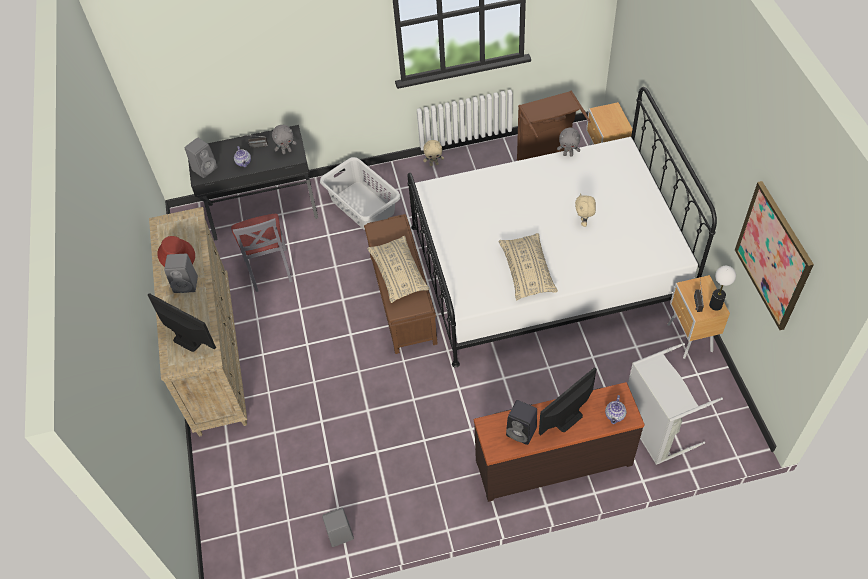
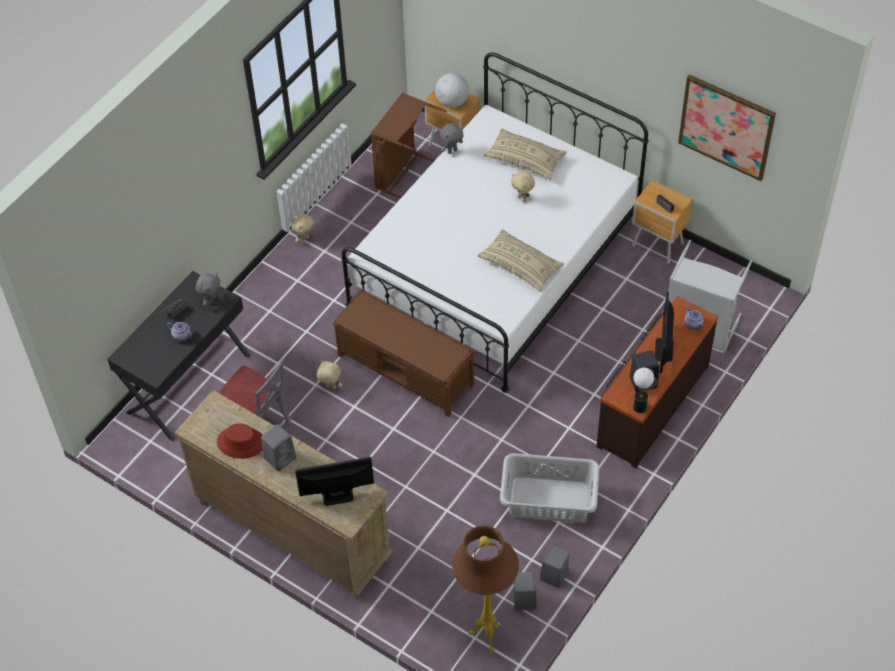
camera: 45 degrees left, 0 degrees up
(205, 168) = (151, 364): grey speaker -> grey speaker (524, 599)
(245, 538) = (485, 637): none -> brown floor lamp
(342, 275) = (330, 387): none -> beige plush toy
(363, 205) = (280, 317): grey laundry basket -> grey laundry basket (548, 499)
(398, 274) = (412, 341): beige pillow -> beige pillow (525, 160)
(608, 121) = (452, 102): none -> globe
(715, 305) = (678, 199): table lamp -> table lamp (640, 407)

